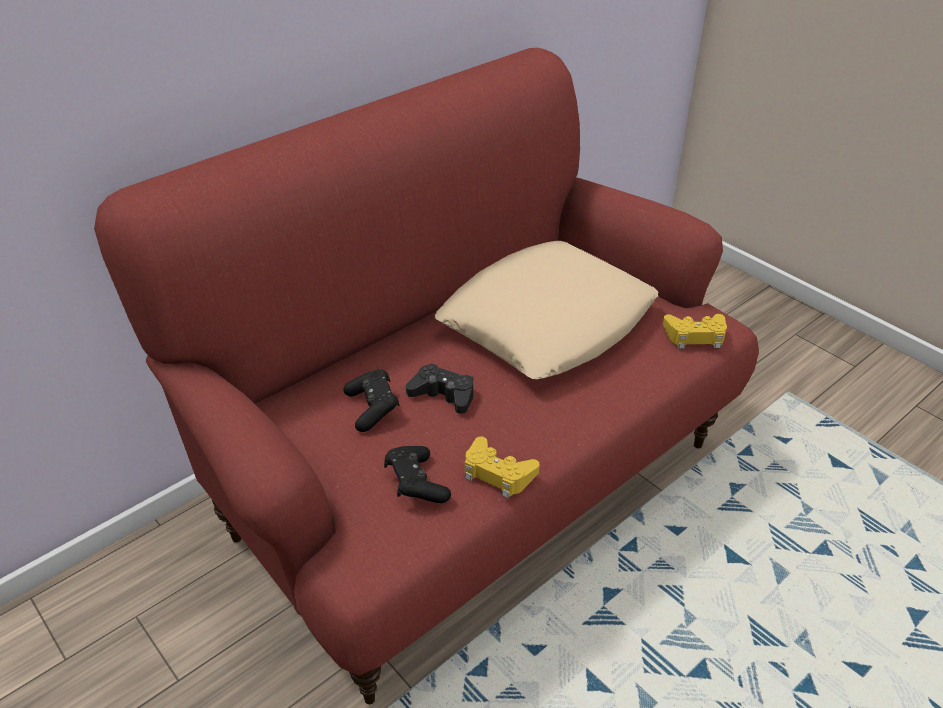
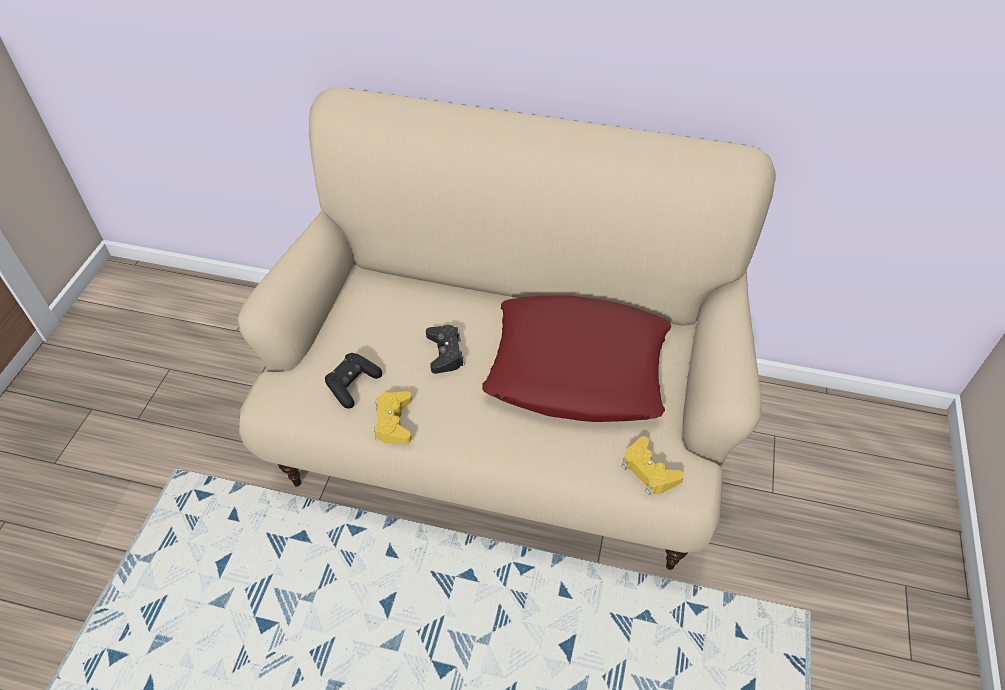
camera: 55 degrees right, 10 degrees up
(373, 408) = (403, 325): black game controller -> none
(471, 484) = (501, 436): red sofa -> beige sofa
(547, 321) = (578, 368): beige pillow -> red pillow

